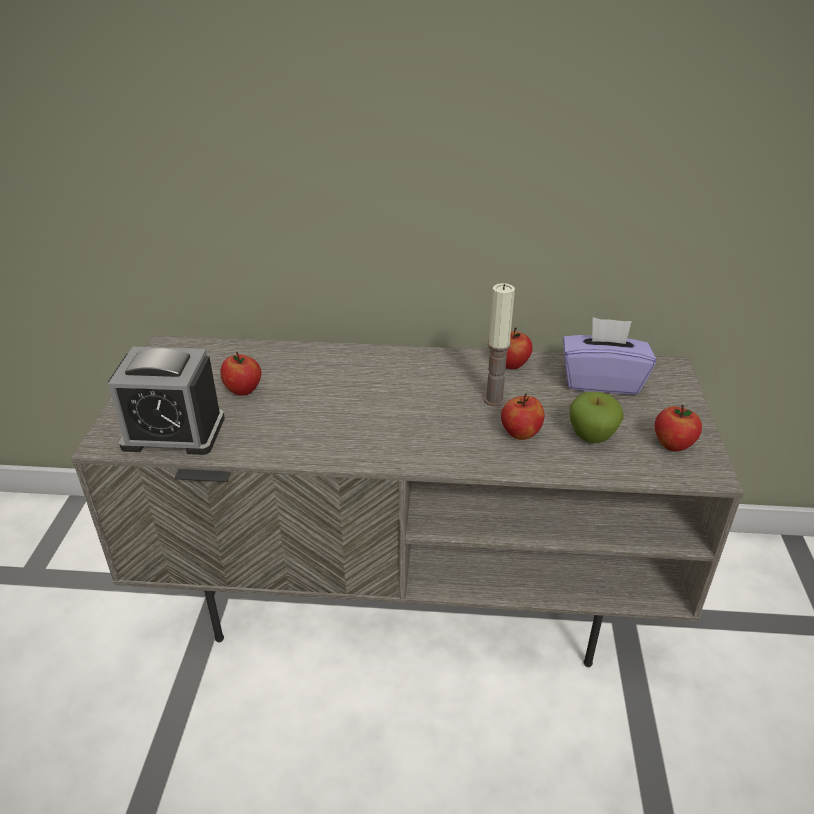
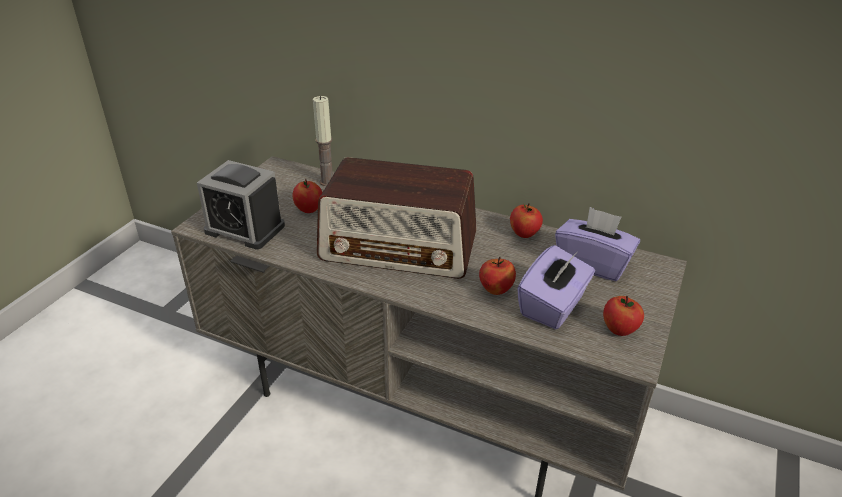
camera: 20 degrees right, 0 degrees up
(382, 411) = (399, 247): none -> radio
(494, 400) = (492, 258): candle -> candle (327, 182)
(591, 437) = (553, 306): apple -> purple tissue box

